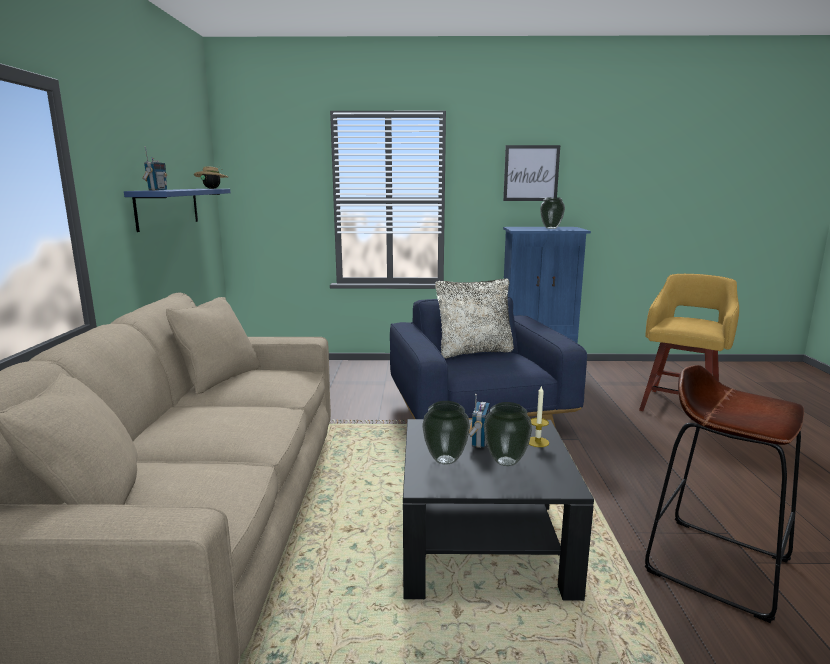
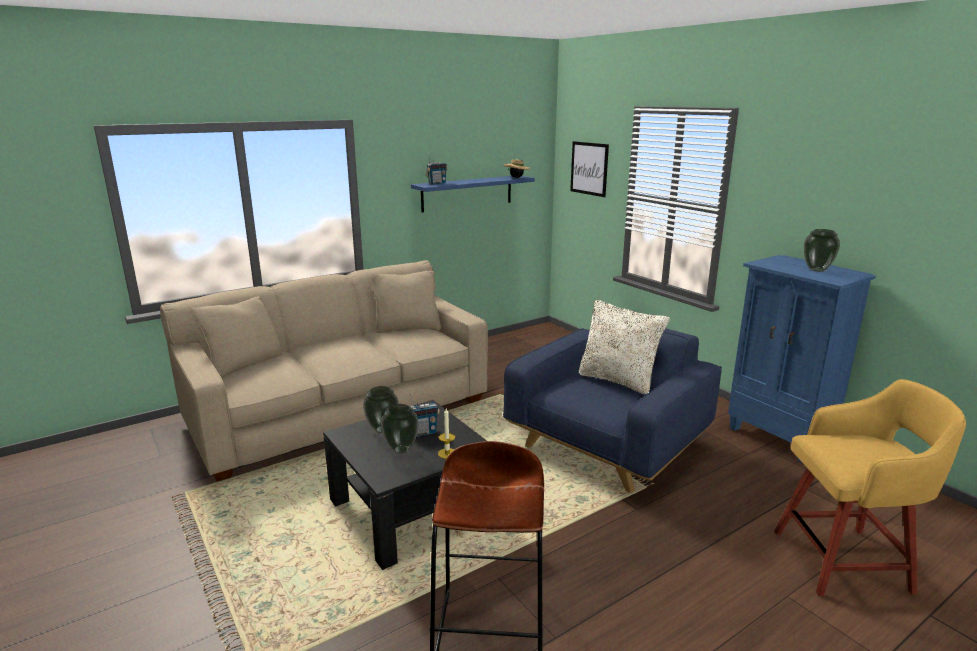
camera: 55 degrees right, 5 degrees up
(531, 173) = (826, 192): picture -> picture (589, 168)

